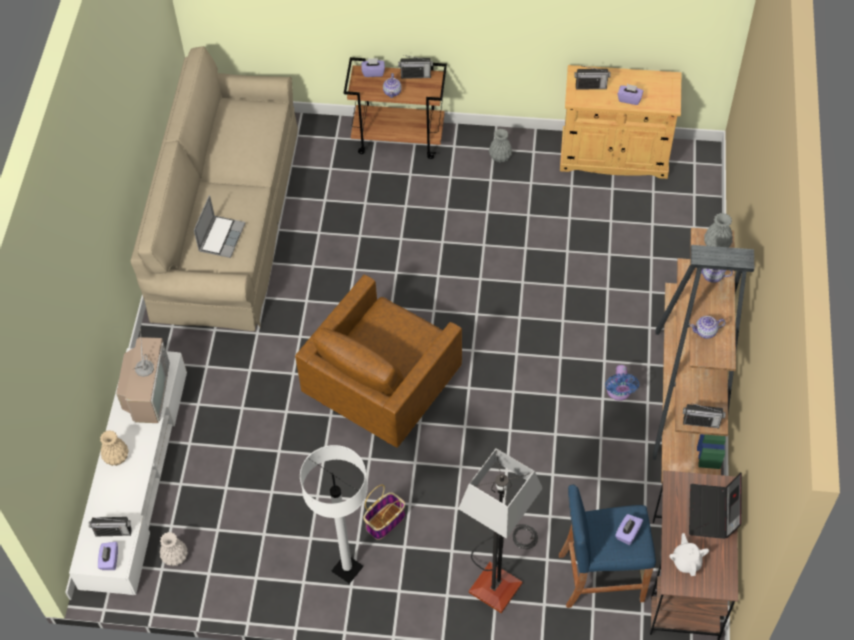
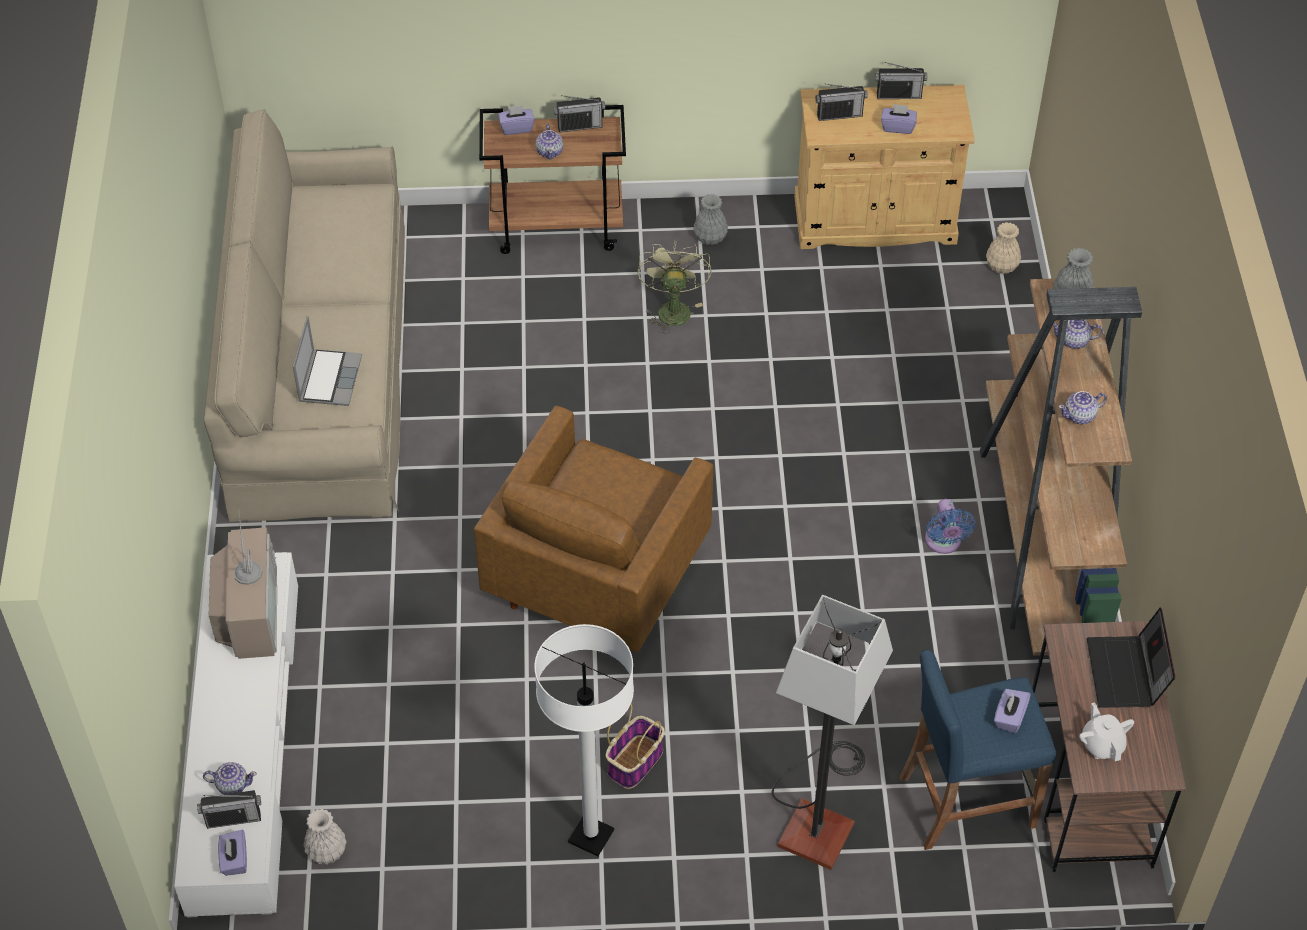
camera: 10 degrees left, 5 degrees down
(116, 508) = (232, 785): none -> teapot
(117, 457) = (219, 711): beige vase -> beige vase (1002, 266)
(465, 204) = (672, 308): none -> green fan
(701, 422) = (1085, 552): radio -> radio (899, 95)

